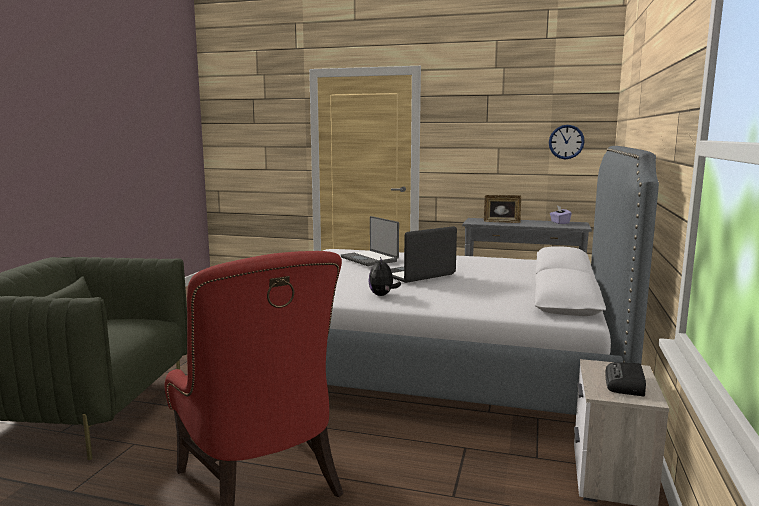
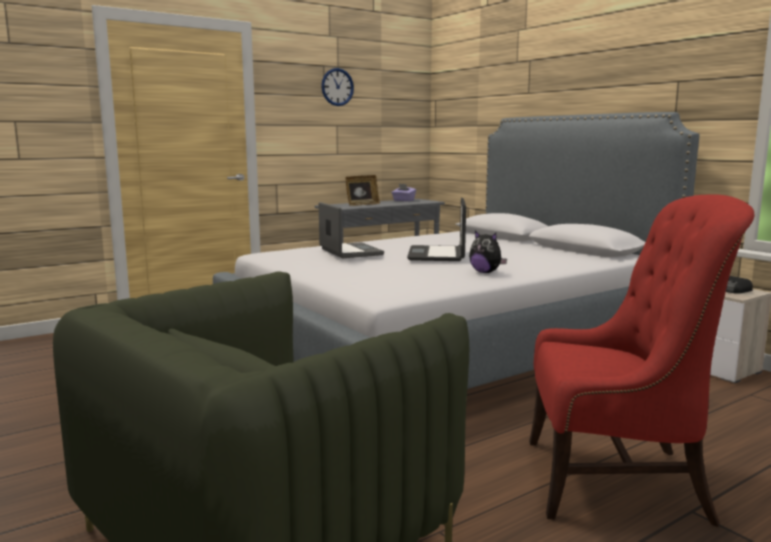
camera: 50 degrees left, 0 degrees up
(370, 259) = (349, 252): laptop -> laptop turned 120 degrees counterclockwise
(566, 142) = (395, 119): wall clock -> wall clock (337, 87)

